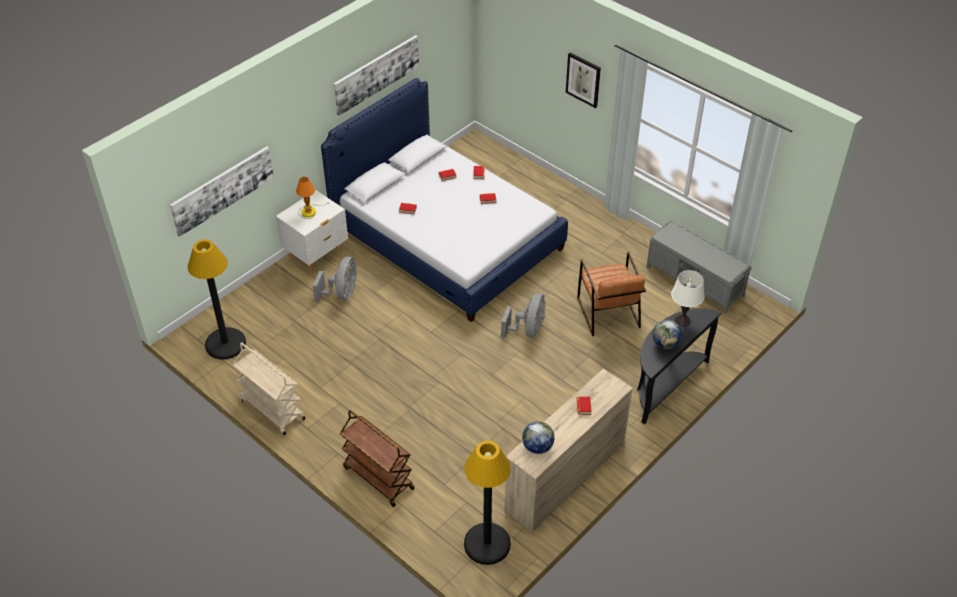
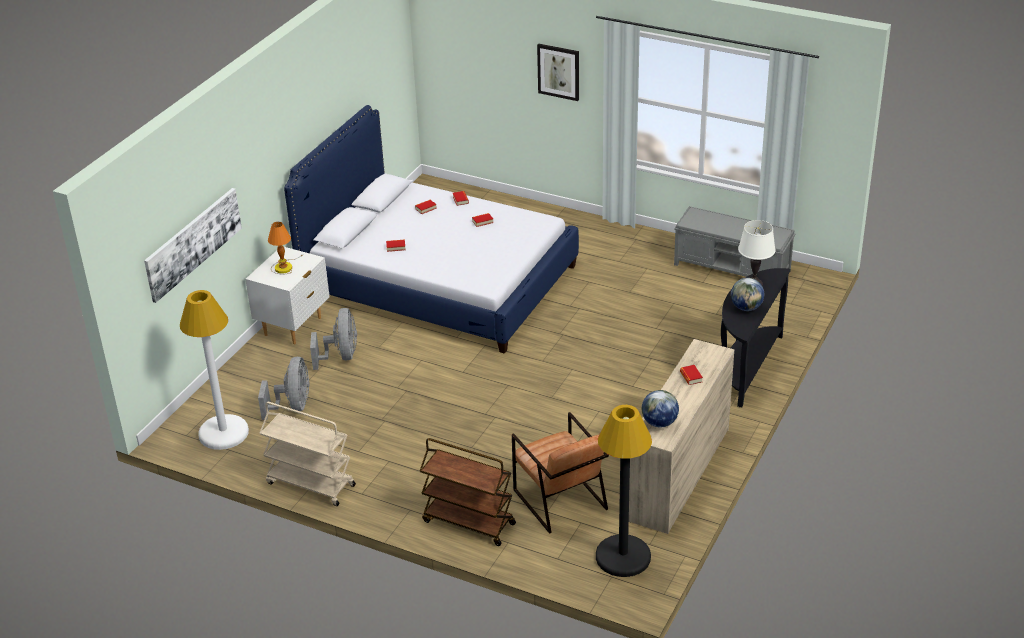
camera: 15 degrees left, 10 degrees down
(225, 344) = (223, 433): black floor lamp -> white floor lamp
(376, 74) = (328, 100): picture -> none
(528, 330) = (572, 348): grey fan -> grey fan (293, 406)
(608, 312) = (653, 314): brown armchair -> brown armchair (559, 499)

